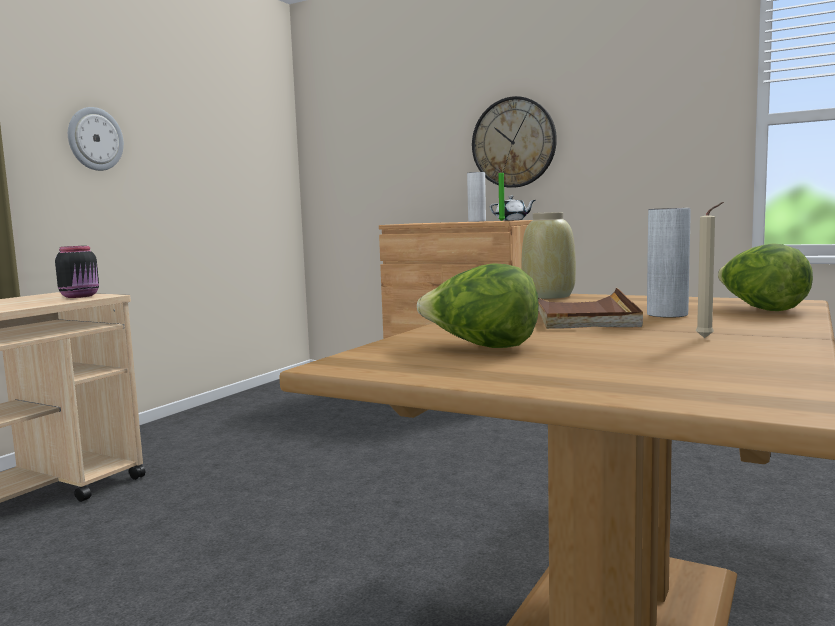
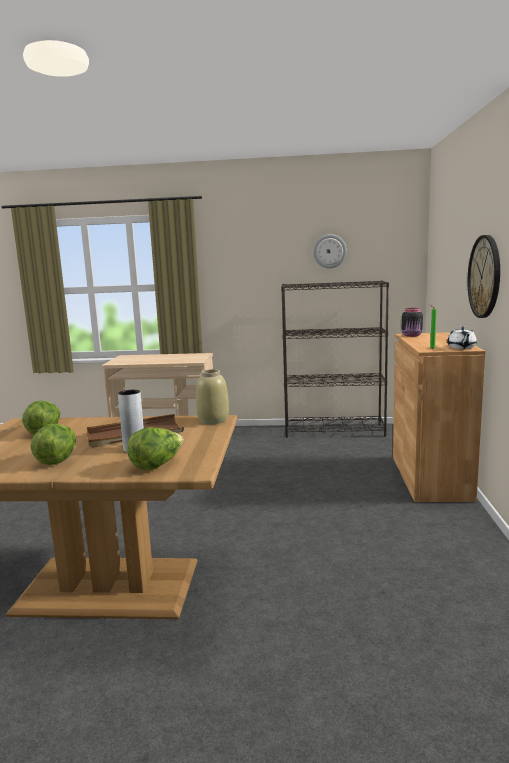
camera: 65 degrees right, 5 degrees up
(81, 296) = (194, 359): black jar -> black jar (412, 335)
(95, 139) = (254, 273): wall clock -> wall clock (329, 251)
(248, 400) = (334, 430): none -> black bookcase
(477, 221) = (442, 343): white vase -> none
(707, 338) = (57, 460): beige candle -> lettuce

